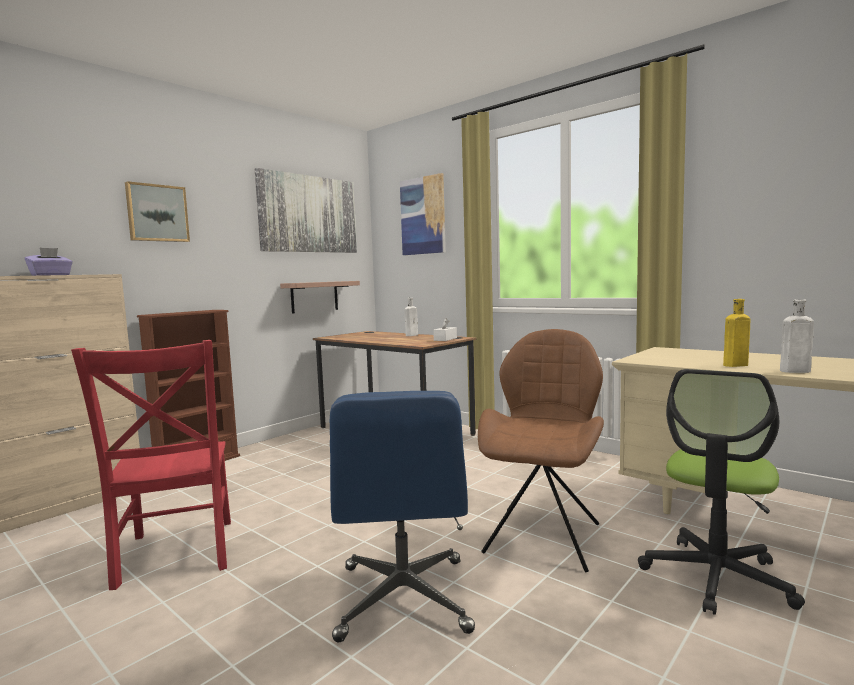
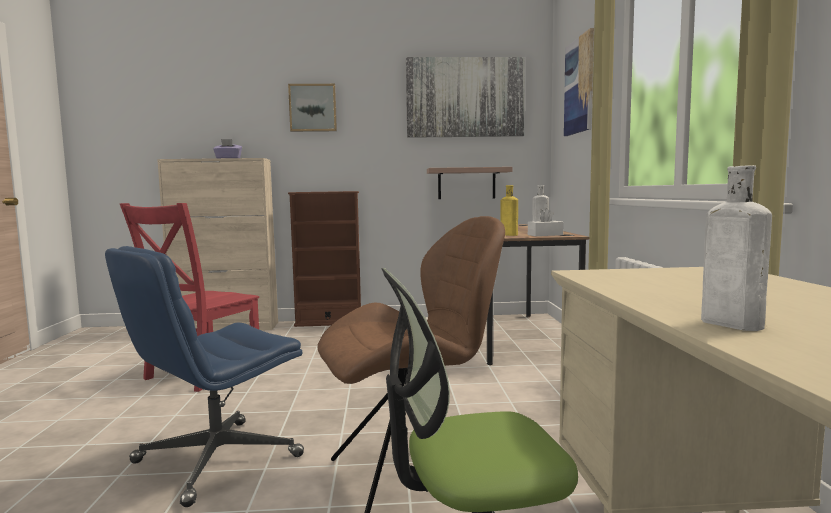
camera: 45 degrees right, 0 degrees up
(734, 365) = (682, 299): yellow bottle -> yellow bottle (507, 235)

